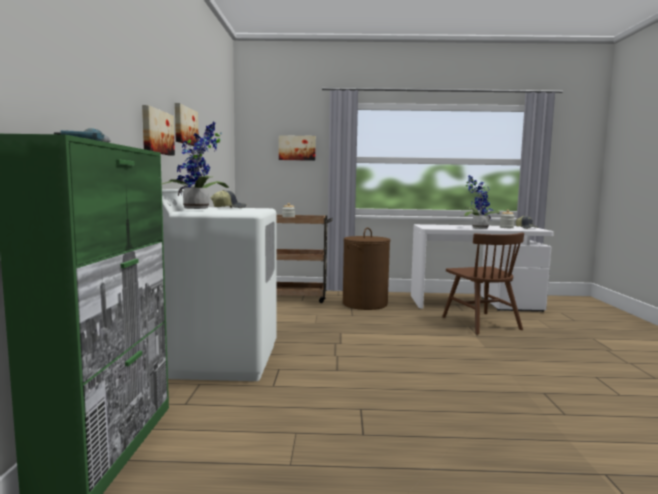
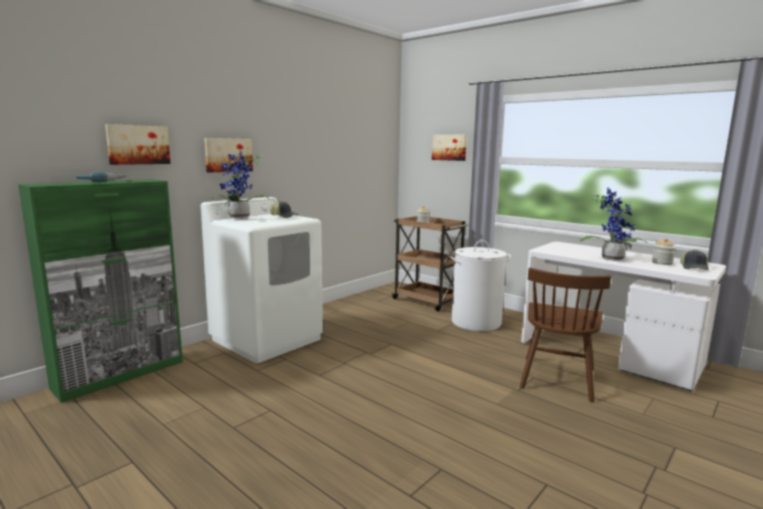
camera: 40 degrees right, 5 degrees up
(184, 126) = (281, 143): picture -> picture (138, 145)
(365, 304) = (476, 322): brown laundry basket -> white laundry basket

